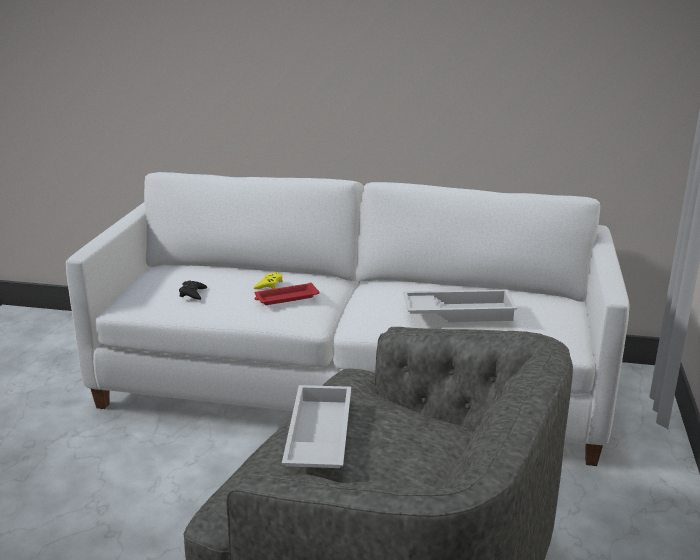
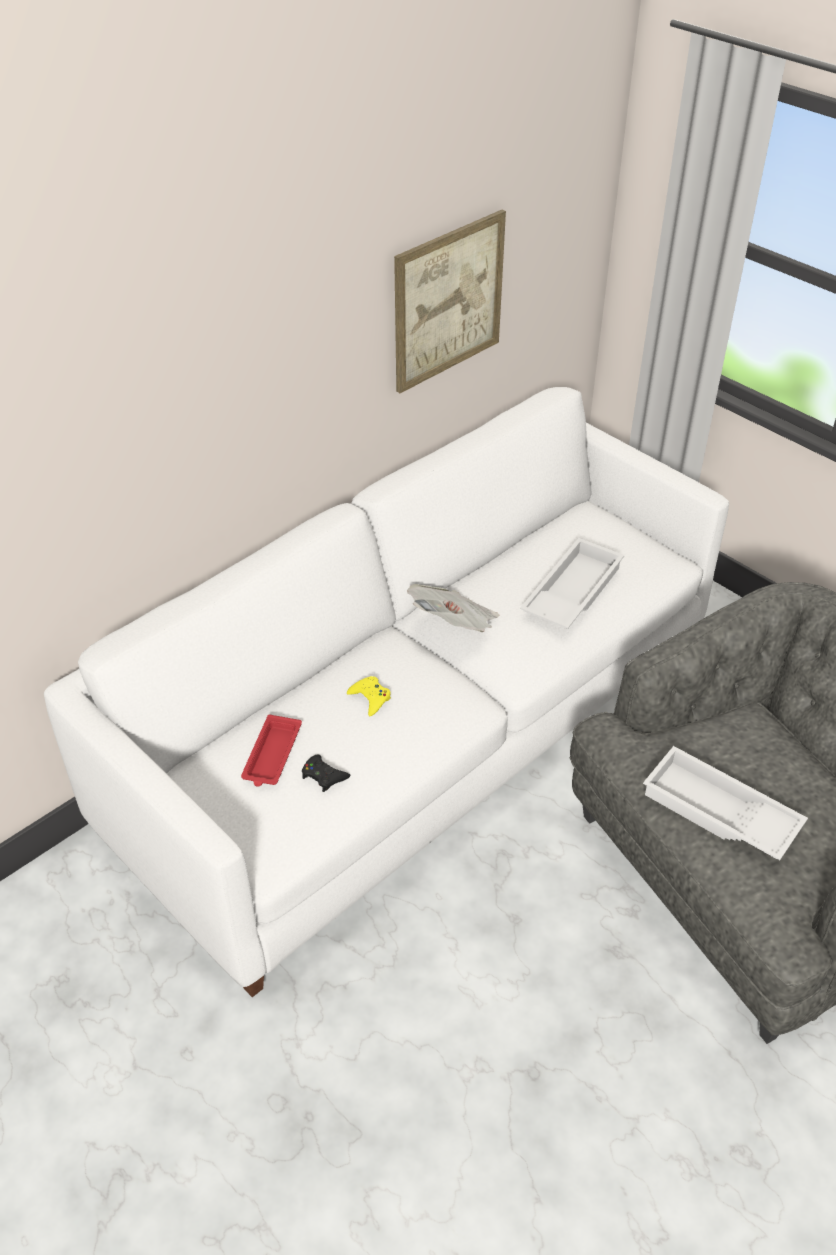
camera: 55 degrees left, 20 degrees up
(285, 298) = (421, 701): red tray -> red tray (272, 755)
(367, 288) = (454, 625): none -> newspaper
(505, 88) = (448, 301): none -> picture

